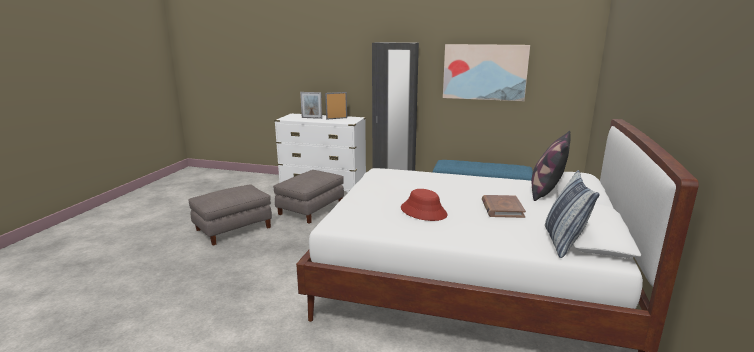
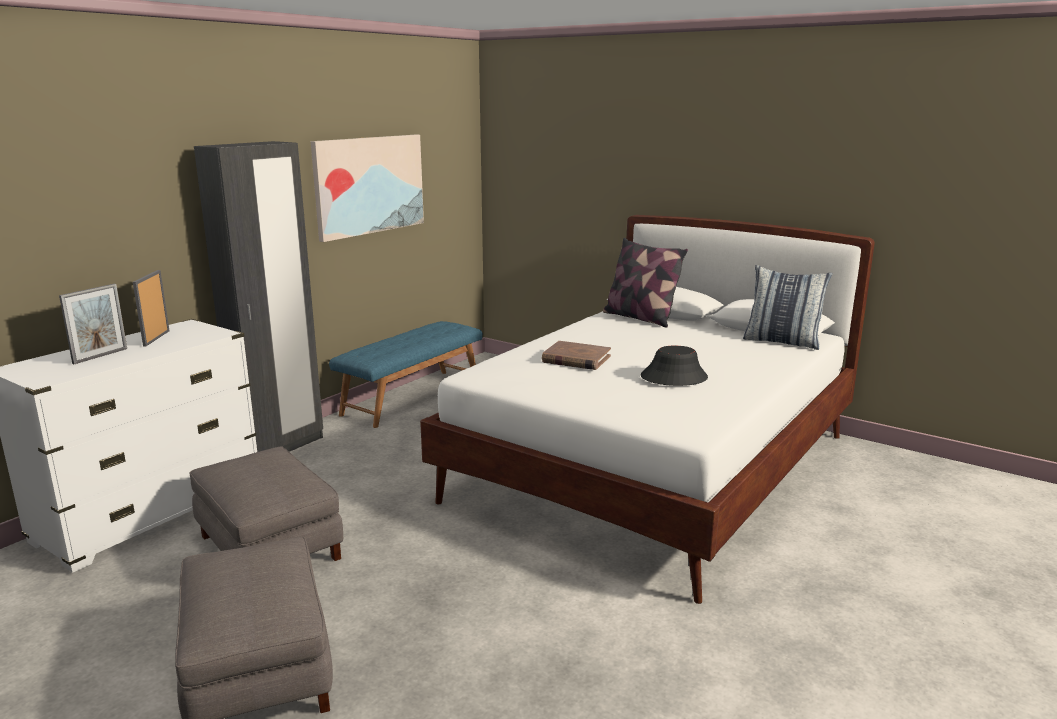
camera: 70 degrees left, 0 degrees up
(423, 211) = (674, 377): red hat -> black hat
(502, 208) = (684, 343): brown book -> brown book (576, 359)

